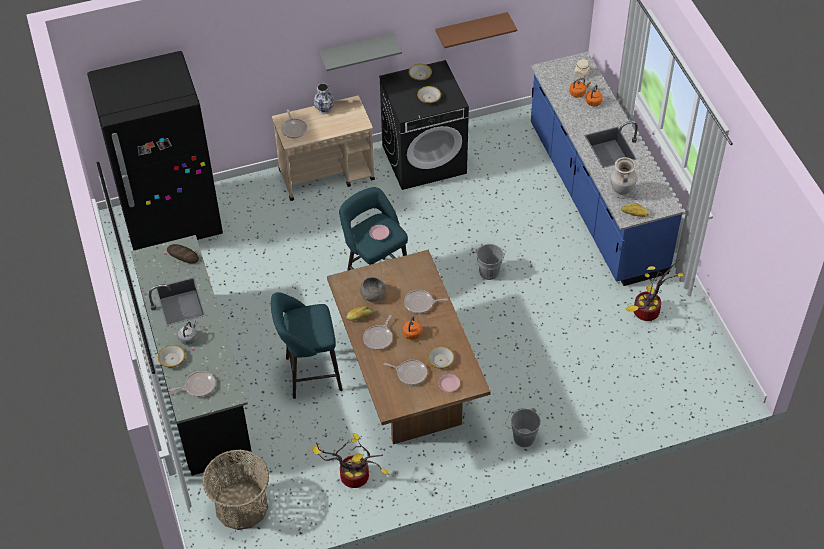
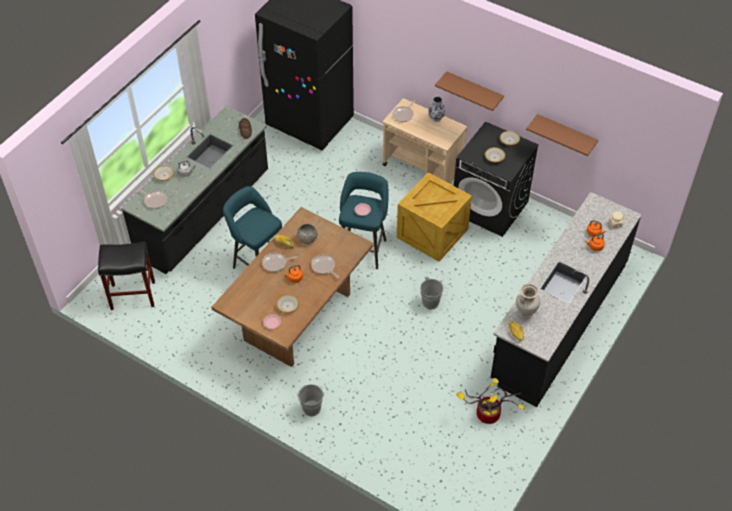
camera: 50 degrees right, 0 degrees up
(241, 506) = (133, 295): basket -> black stool
(352, 478) = (200, 336): potted plant -> none
(356, 51) = (474, 91): grey shelf -> brown shelf
(410, 373) = (262, 297): frying pan -> none
(412, 218) = (433, 233): none -> crate
(595, 198) = (558, 321): blue counter -> black counter

